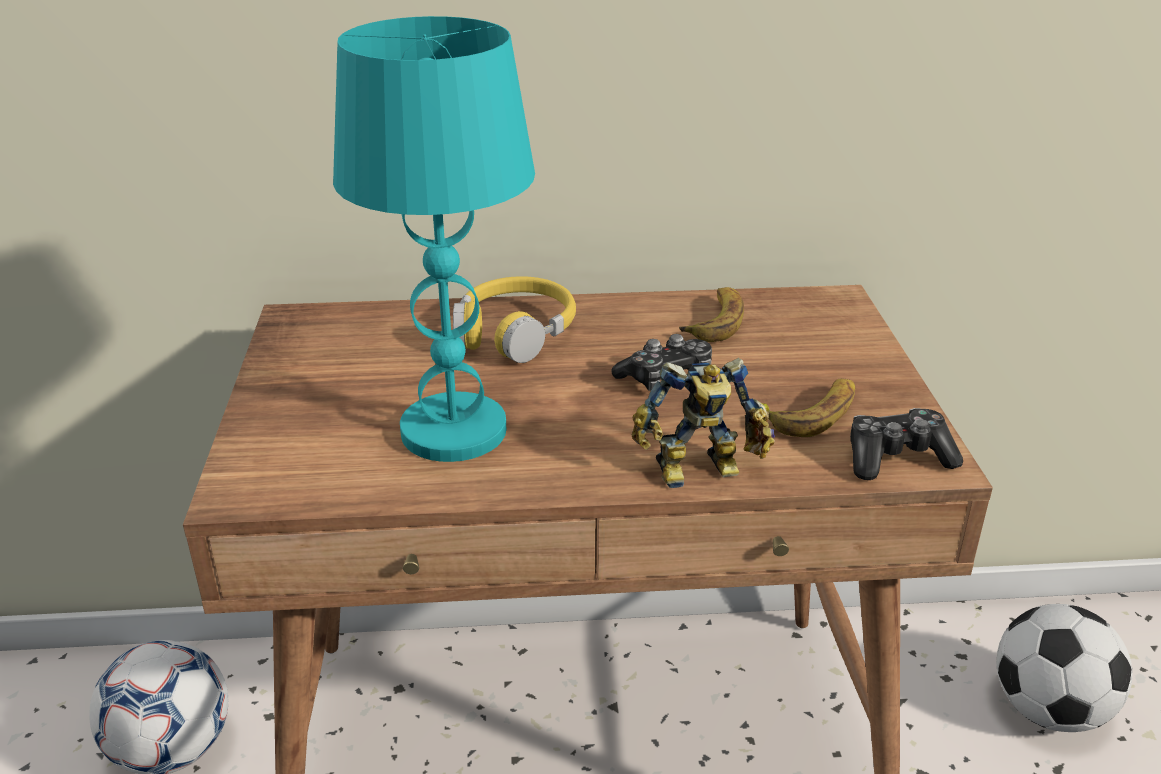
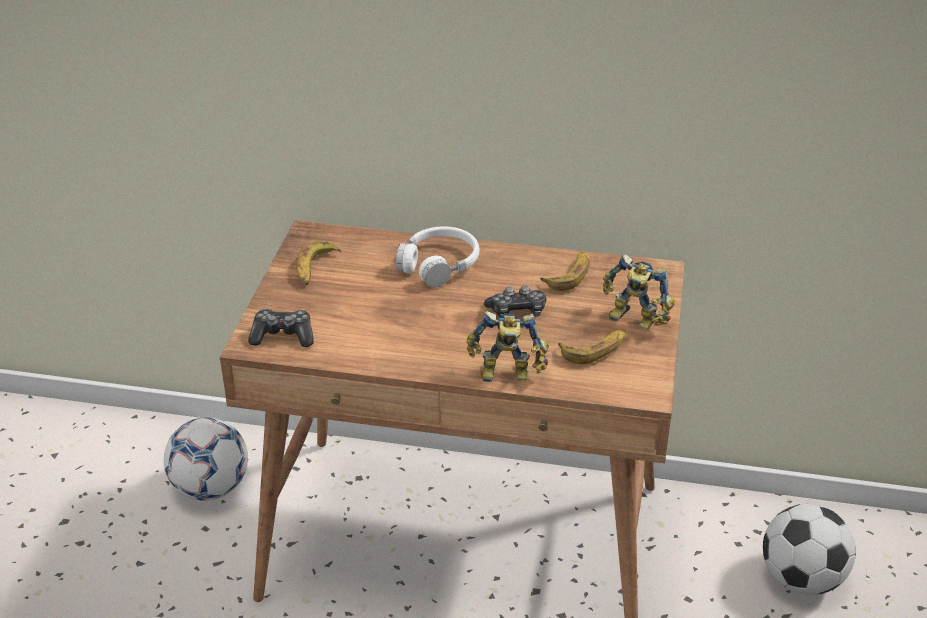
camera: 15 degrees right, 5 degrees up
(318, 363) = (315, 268): none -> banana
(453, 431) = (377, 326): turquoise table lamp -> none
(514, 333) = (439, 265): yellow headphones -> white headphones
(844, 366) = (633, 320): none -> toy robot
(897, 458) = (626, 386): game controller -> game controller (283, 336)

